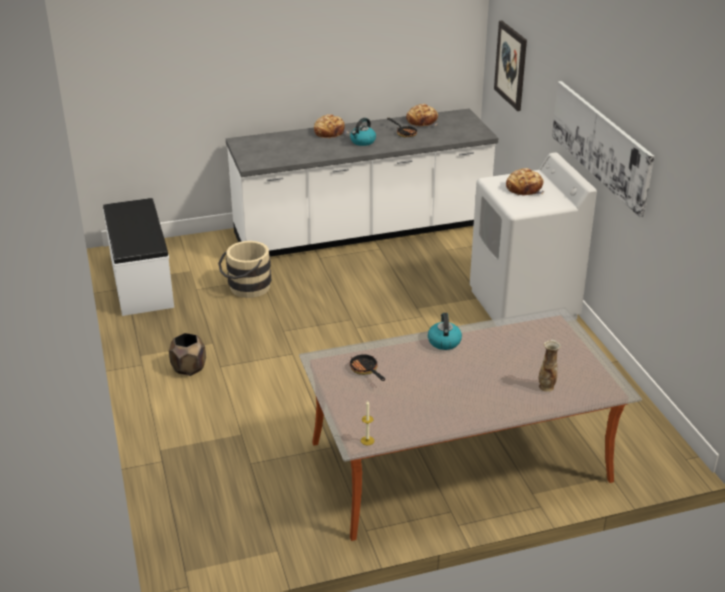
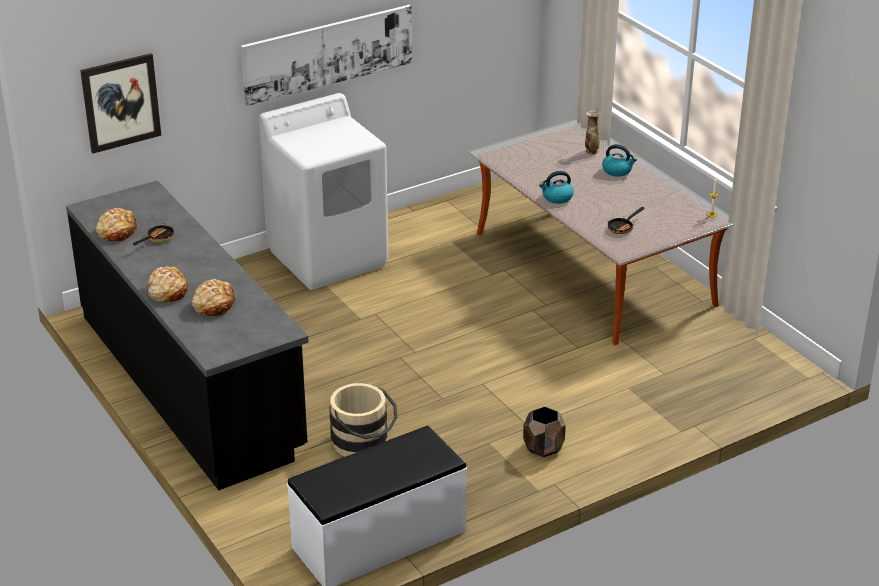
camera: 105 degrees left, 0 degrees up
(362, 141) = (192, 263): kettle -> kettle (617, 171)
(362, 231) = (191, 382): white counter -> black counter
(524, 188) = (321, 140): bread -> bread (213, 304)

